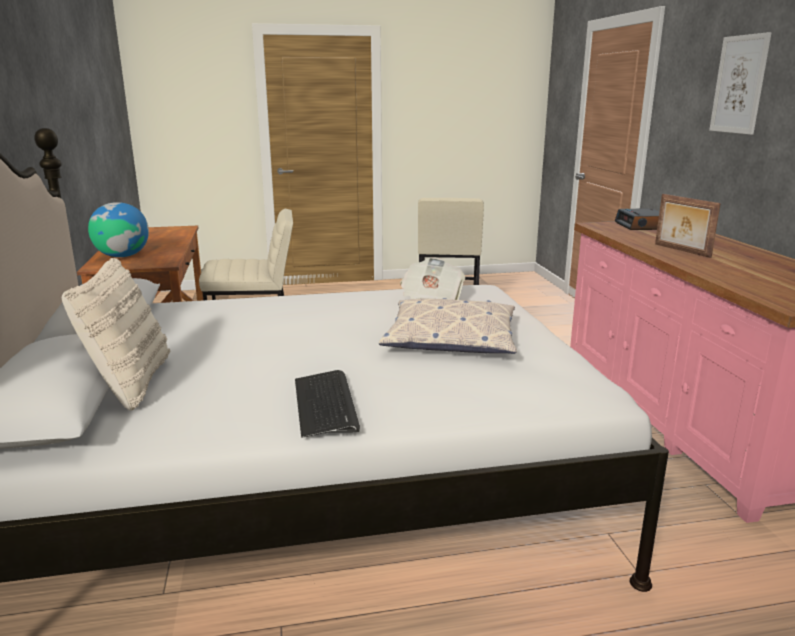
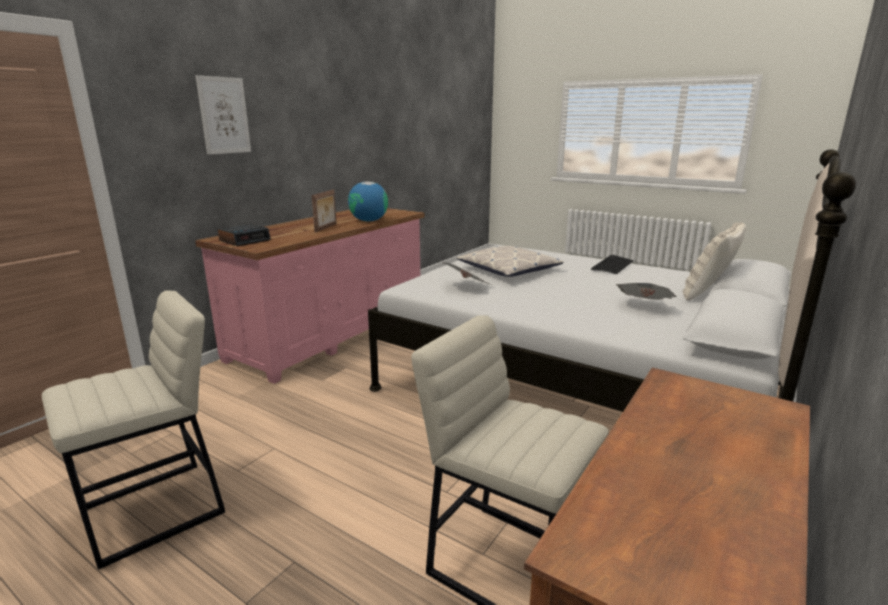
camera: 135 degrees left, 0 degrees up
(122, 256) = (742, 429): globe -> globe (369, 221)
(215, 337) = (644, 306): none -> newspaper

